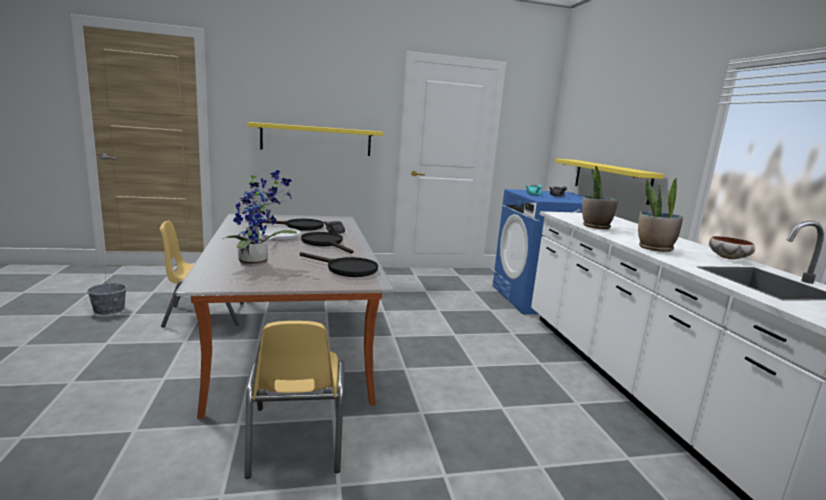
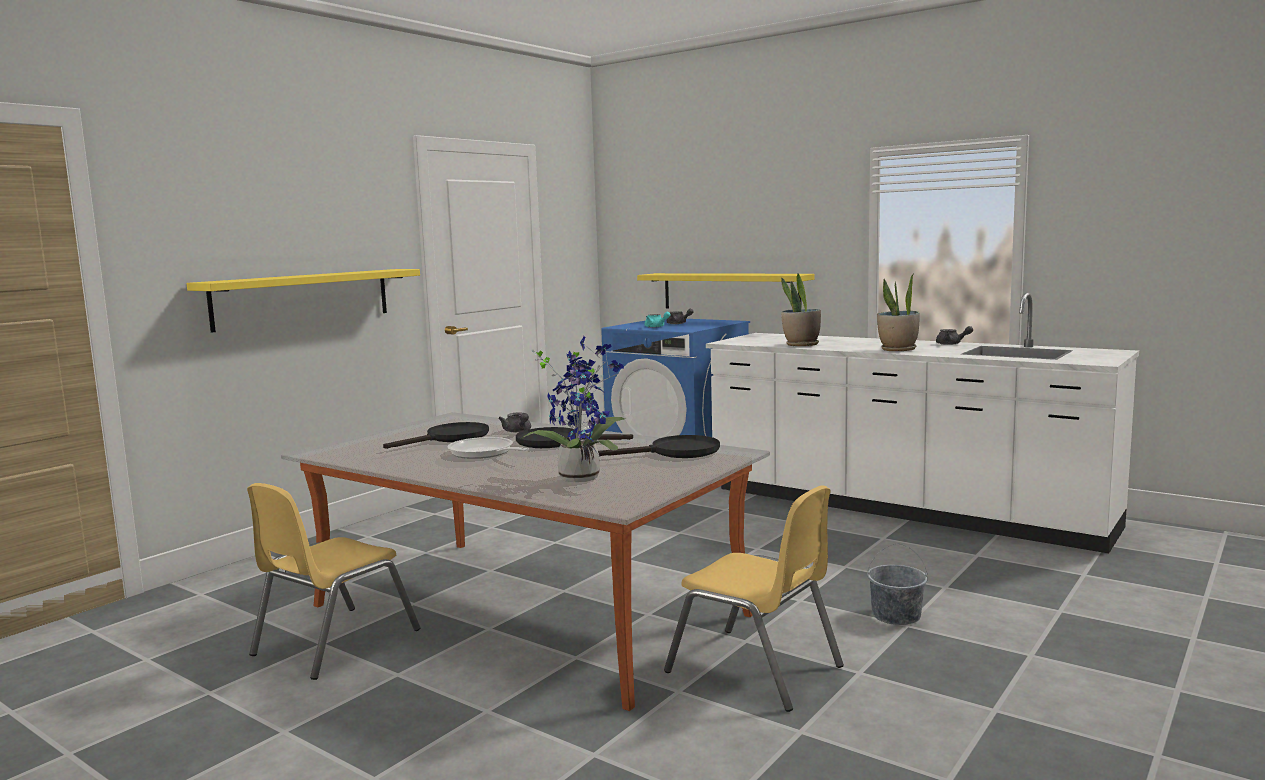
camera: 40 degrees left, 5 degrees down
(109, 310) = (146, 708): grey bucket -> grey bucket (895, 615)
(729, 258) = (951, 344): bowl -> grey teapot

